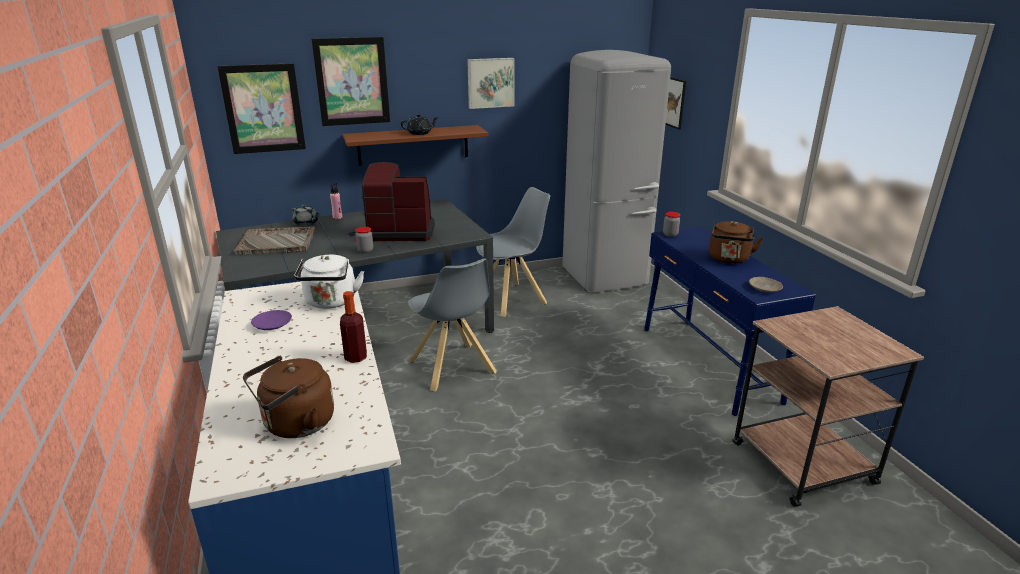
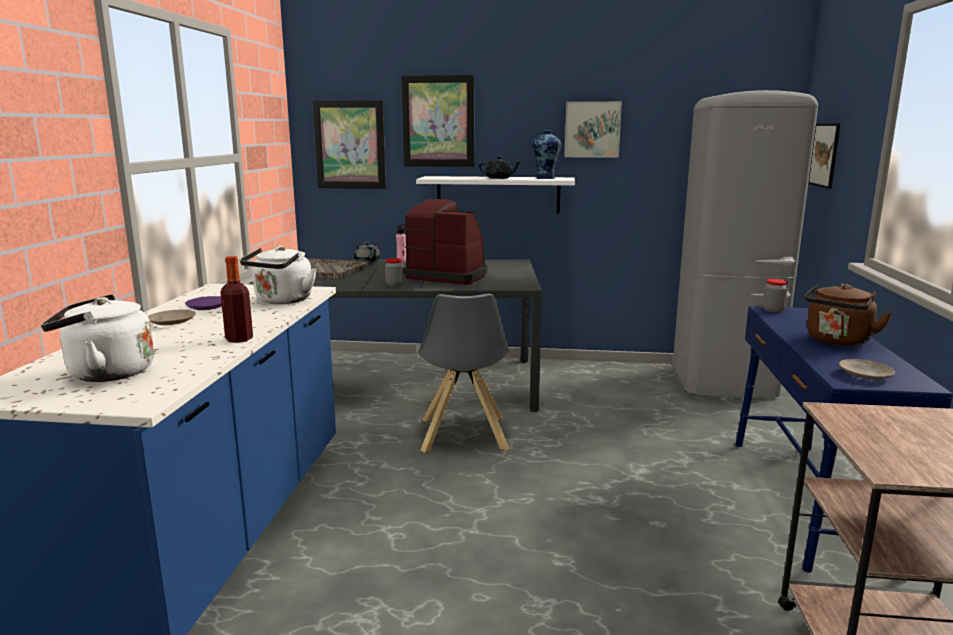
camera: 25 degrees right, 10 degrees down
(265, 351) = (171, 322): none -> beige plate
(295, 425) = (105, 374): brown kettle -> white kettle
(413, 145) = (498, 194): brown shelf -> white shelf
(459, 130) = (545, 178): none -> vase
(512, 299) = (586, 385): grey chair -> none

